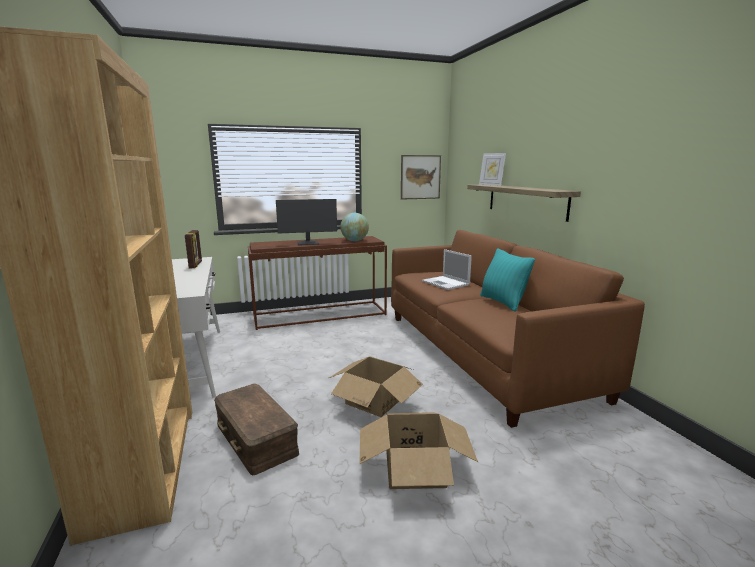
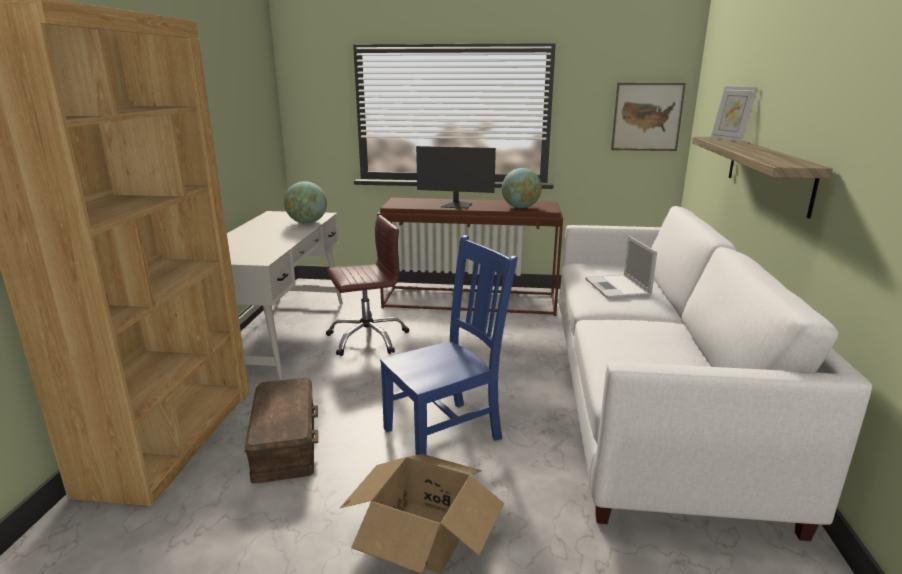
camera: 25 degrees right, 5 degrees up
(196, 265) = (307, 222): picture frame -> globe
(262, 352) = (367, 338): none -> brown office chair
(375, 400) = (446, 432): cardboard box -> blue chair
(481, 352) = (649, 400): brown sofa -> white sofa
(503, 302) = (671, 334): turquoise pillow -> none

